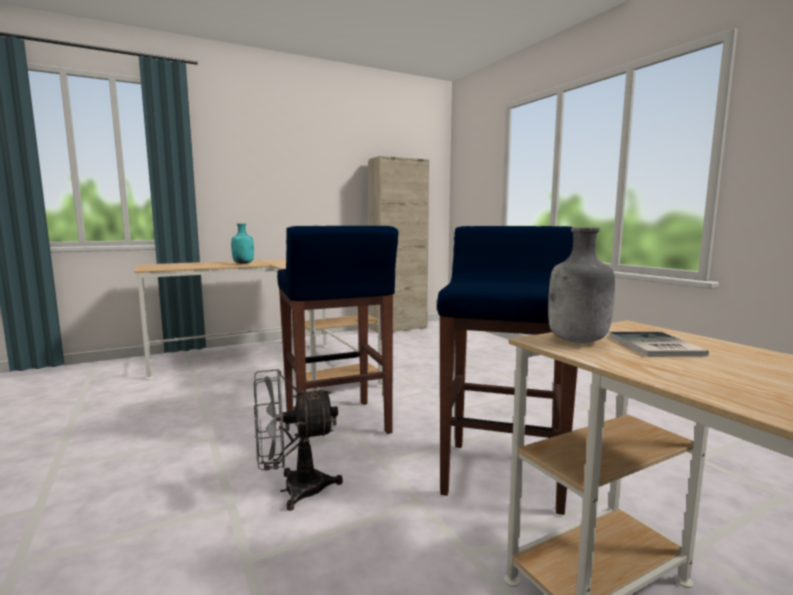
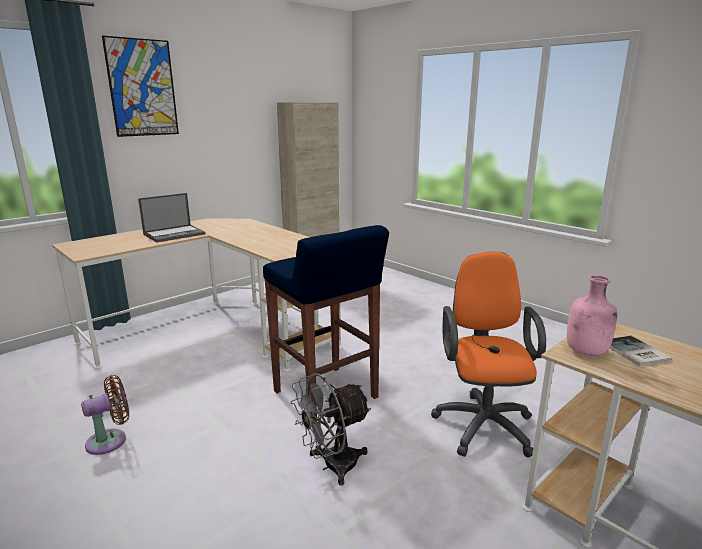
camera: 15 degrees left, 10 degrees up
(104, 434) = (110, 440): none -> brown fan
(238, 137) = (142, 88): none -> picture
(243, 263) = (175, 234): turquoise bottle -> laptop
(503, 474) = (483, 423): blue stool -> orange office chair
(578, 341) = (587, 352): grey bottle -> pink bottle

